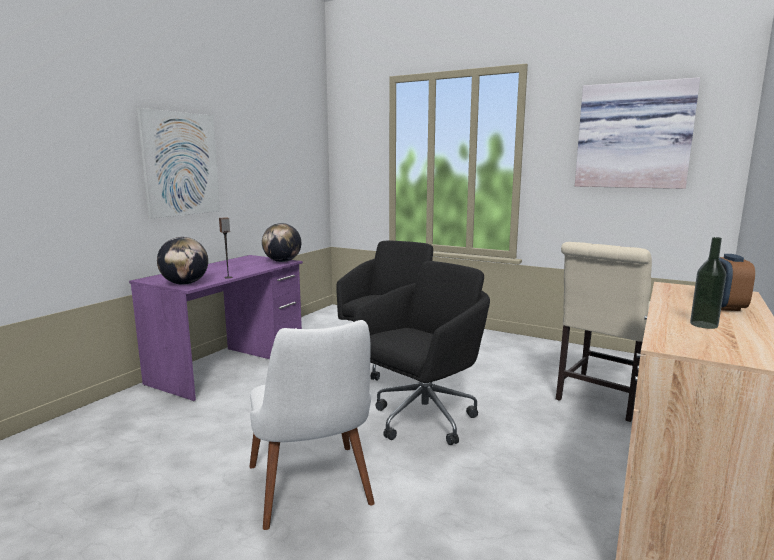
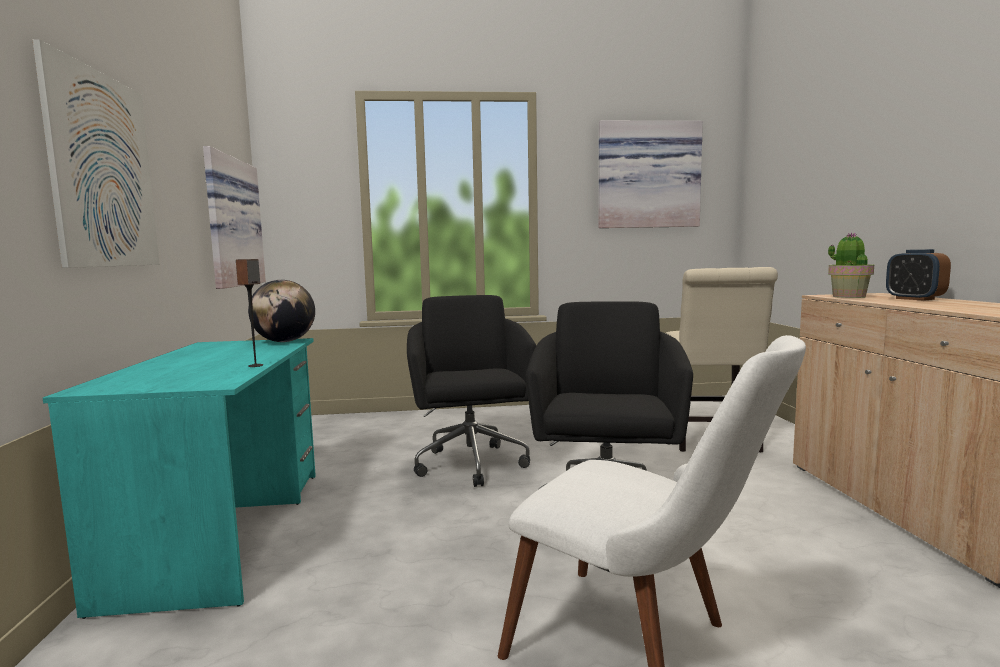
camera: 35 degrees left, 5 degrees down
(185, 283) = (197, 382): globe -> none
(230, 365) = (226, 531): purple desk -> turquoise desk
(295, 177) = (230, 222): none -> picture
(680, 291) = (848, 296): none -> potted plant
(703, 325) = (965, 306): bottle -> none

